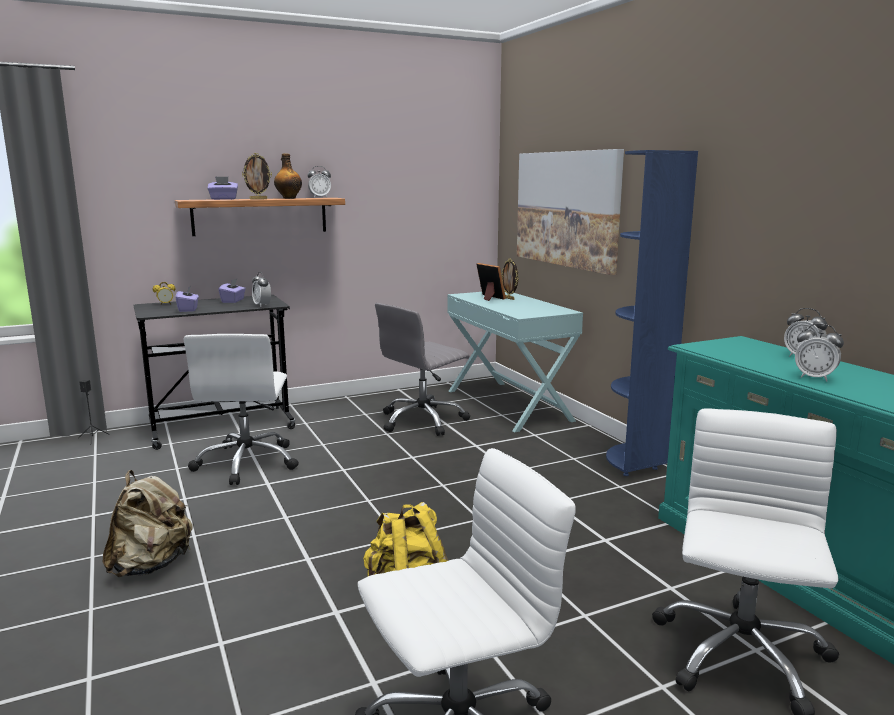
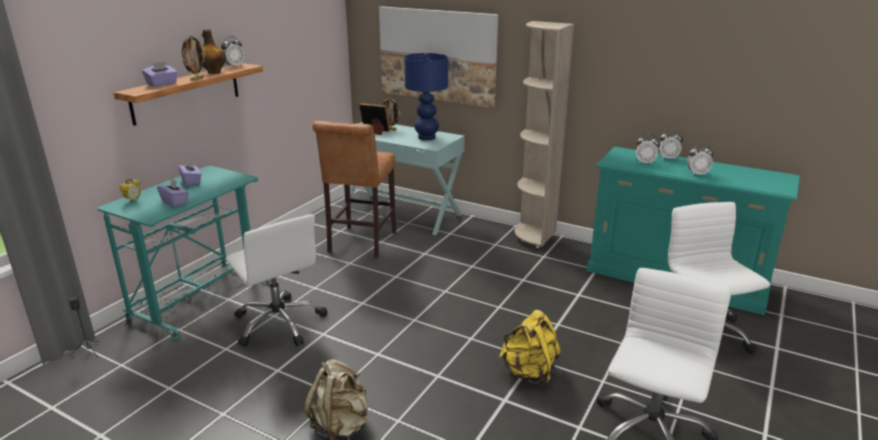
camera: 35 degrees left, 10 degrees up
(222, 427) = (201, 299): black desk -> turquoise desk
(262, 305) = (233, 182): alarm clock -> alarm clock (645, 163)
(422, 421) = (360, 244): grey office chair -> brown stool
(534, 308) = (427, 137): none -> blue table lamp
(631, 465) = (532, 239): blue bookcase -> beige bookcase

